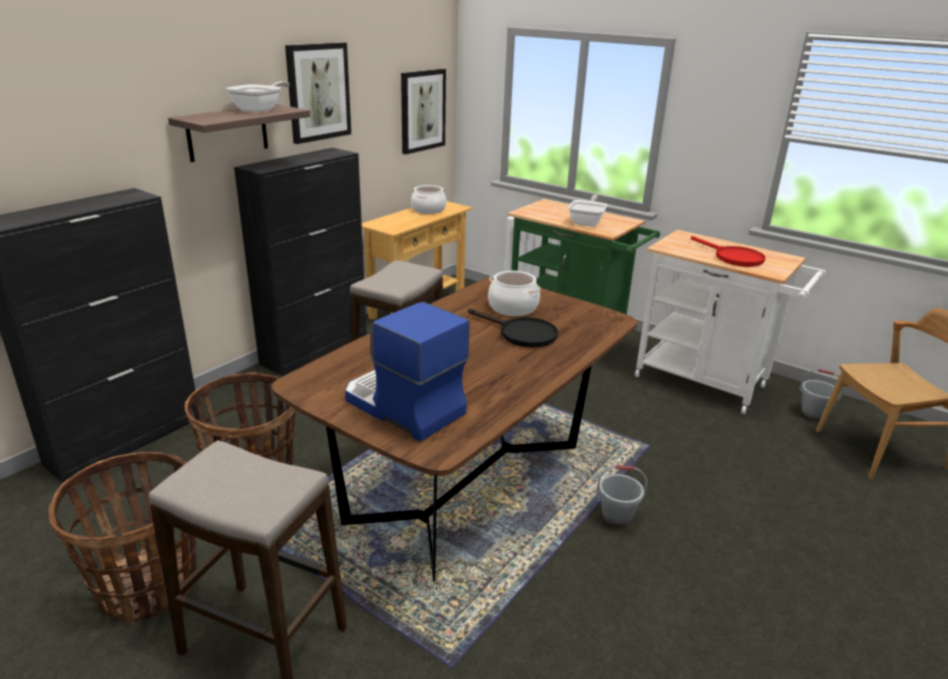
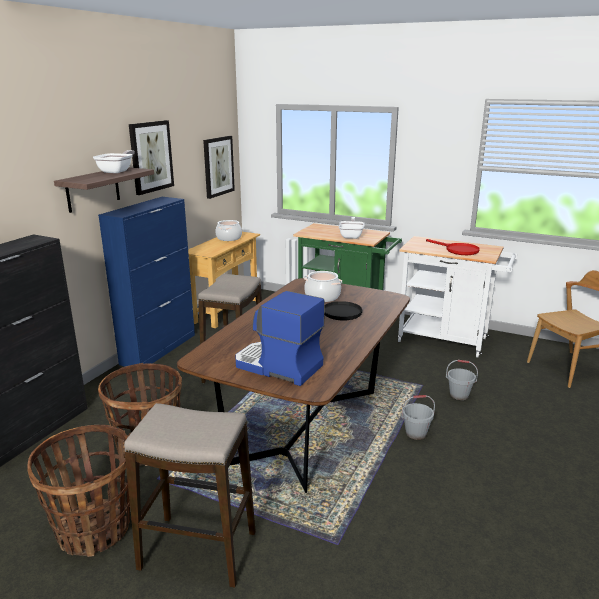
camera: 10 degrees left, 5 degrees down
(315, 349) = (159, 349): black cabinet -> blue cabinet
(813, 413) = (522, 351): grey bucket -> grey bucket (459, 395)

